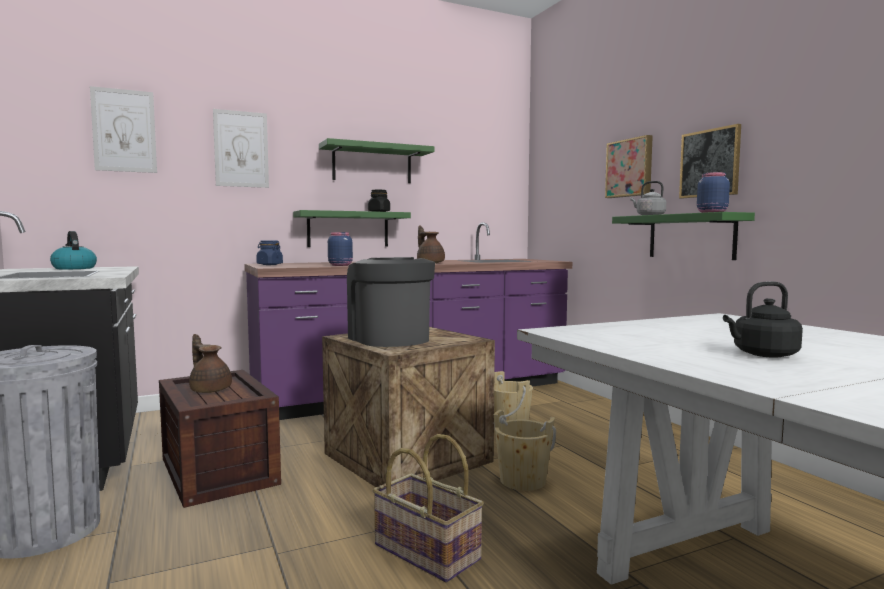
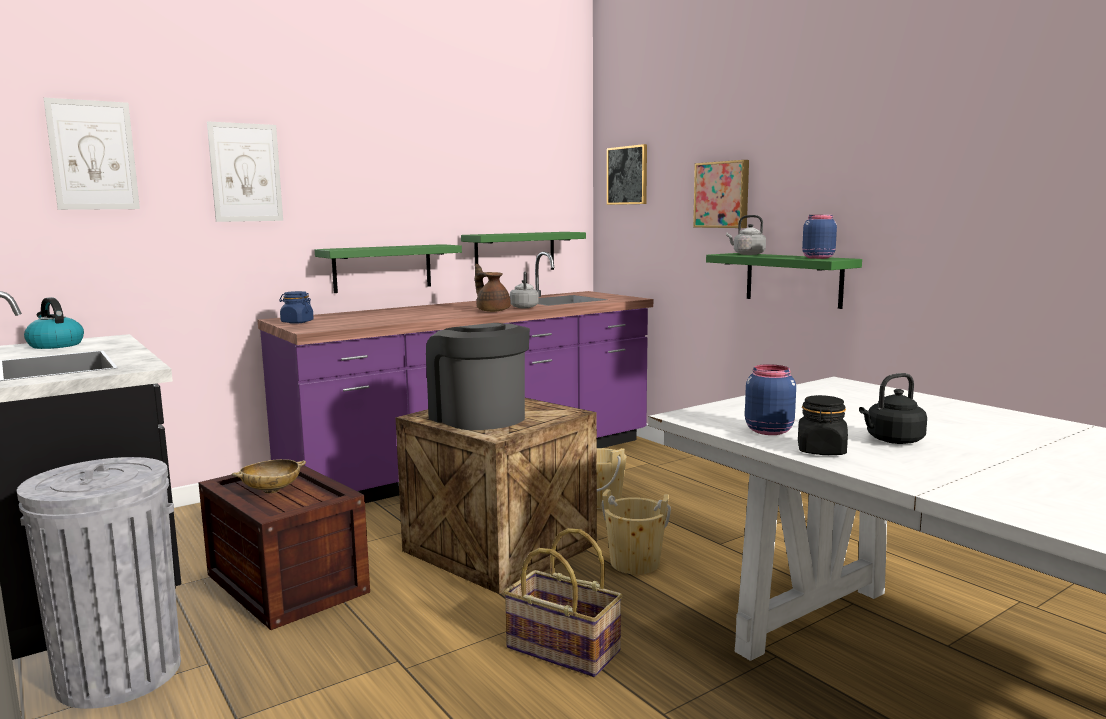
camera: 10 degrees left, 5 degrees up
(210, 389) = (271, 490): brown teapot -> beige bowl
(340, 265) = (389, 321): blue jar -> blue jar (767, 430)
(372, 164) = (408, 184): green shelf -> green shelf (515, 252)
(379, 211) = (421, 245): black jar -> black jar (821, 451)
(458, 262) = (524, 307): none -> grey kettle
(710, 163) = (814, 200): picture -> picture (627, 175)

